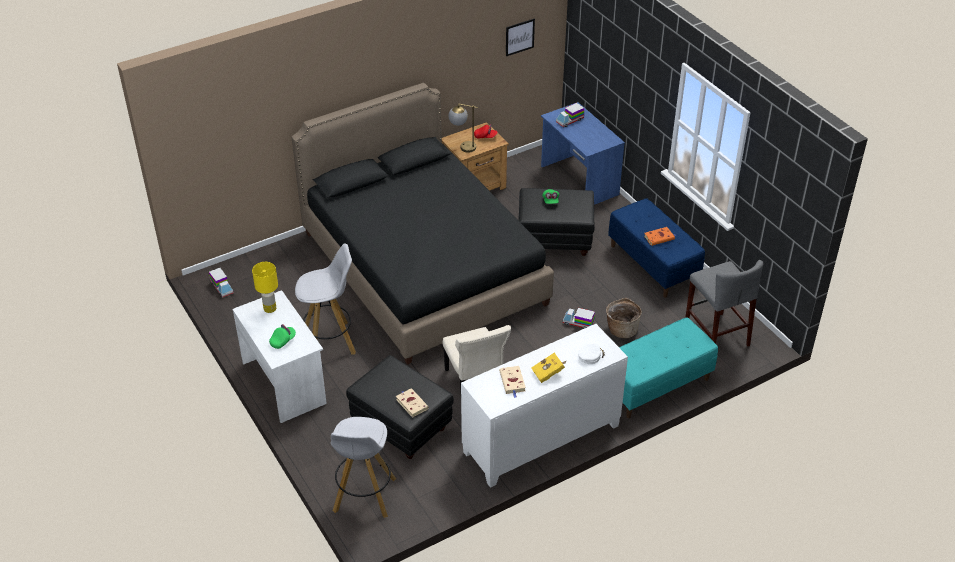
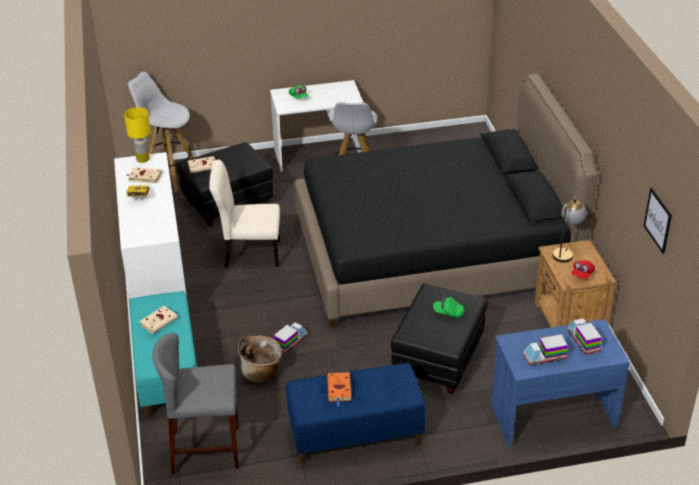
camera: 110 degrees right, 5 degrees down
(222, 288) = (458, 137): toy truck -> toy truck (545, 357)
(269, 308) = (342, 95): yellow table lamp -> yellow table lamp (143, 159)
(591, 355) = (139, 227): white cap -> none
(649, 356) = (159, 321): none -> beige book

